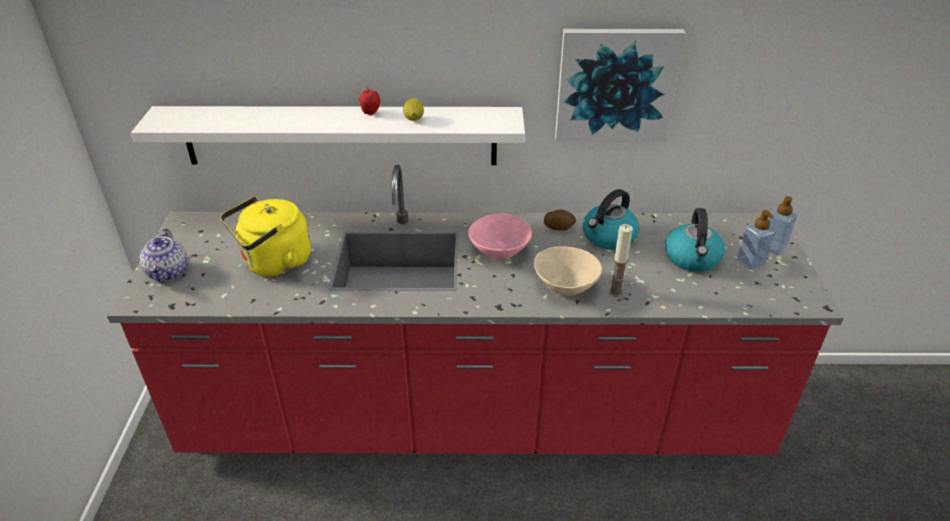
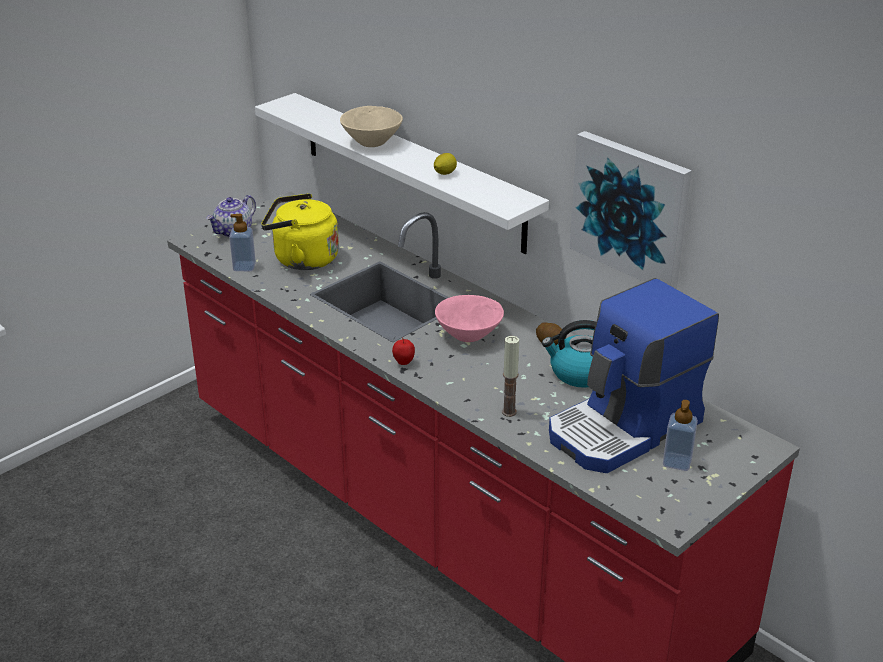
camera: 45 degrees right, 5 degrees down
(370, 113) = (423, 156): apple -> apple (403, 363)
(565, 287) = (475, 385): beige bowl -> beige bowl (372, 142)
(692, 259) = (625, 429): kettle -> coffee machine
(772, 247) = (725, 465): soap dispenser -> soap dispenser (244, 267)

